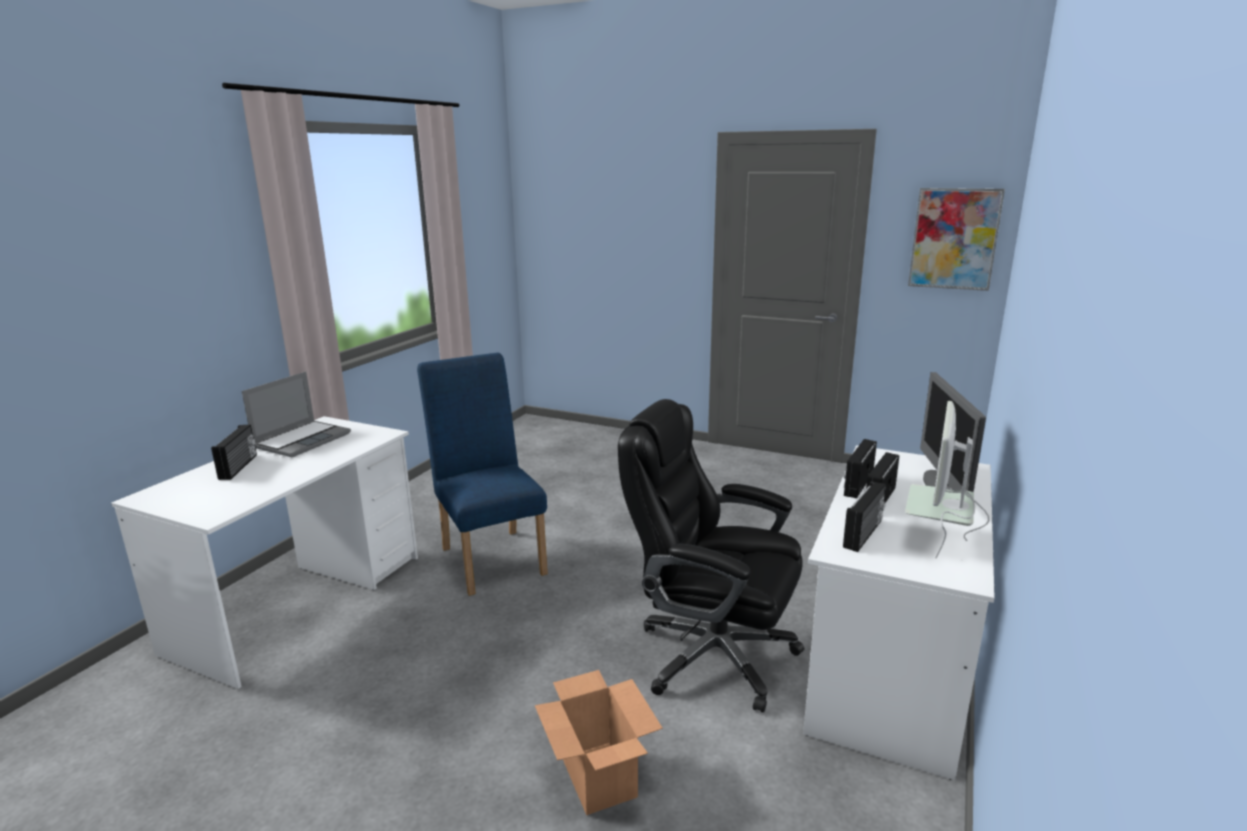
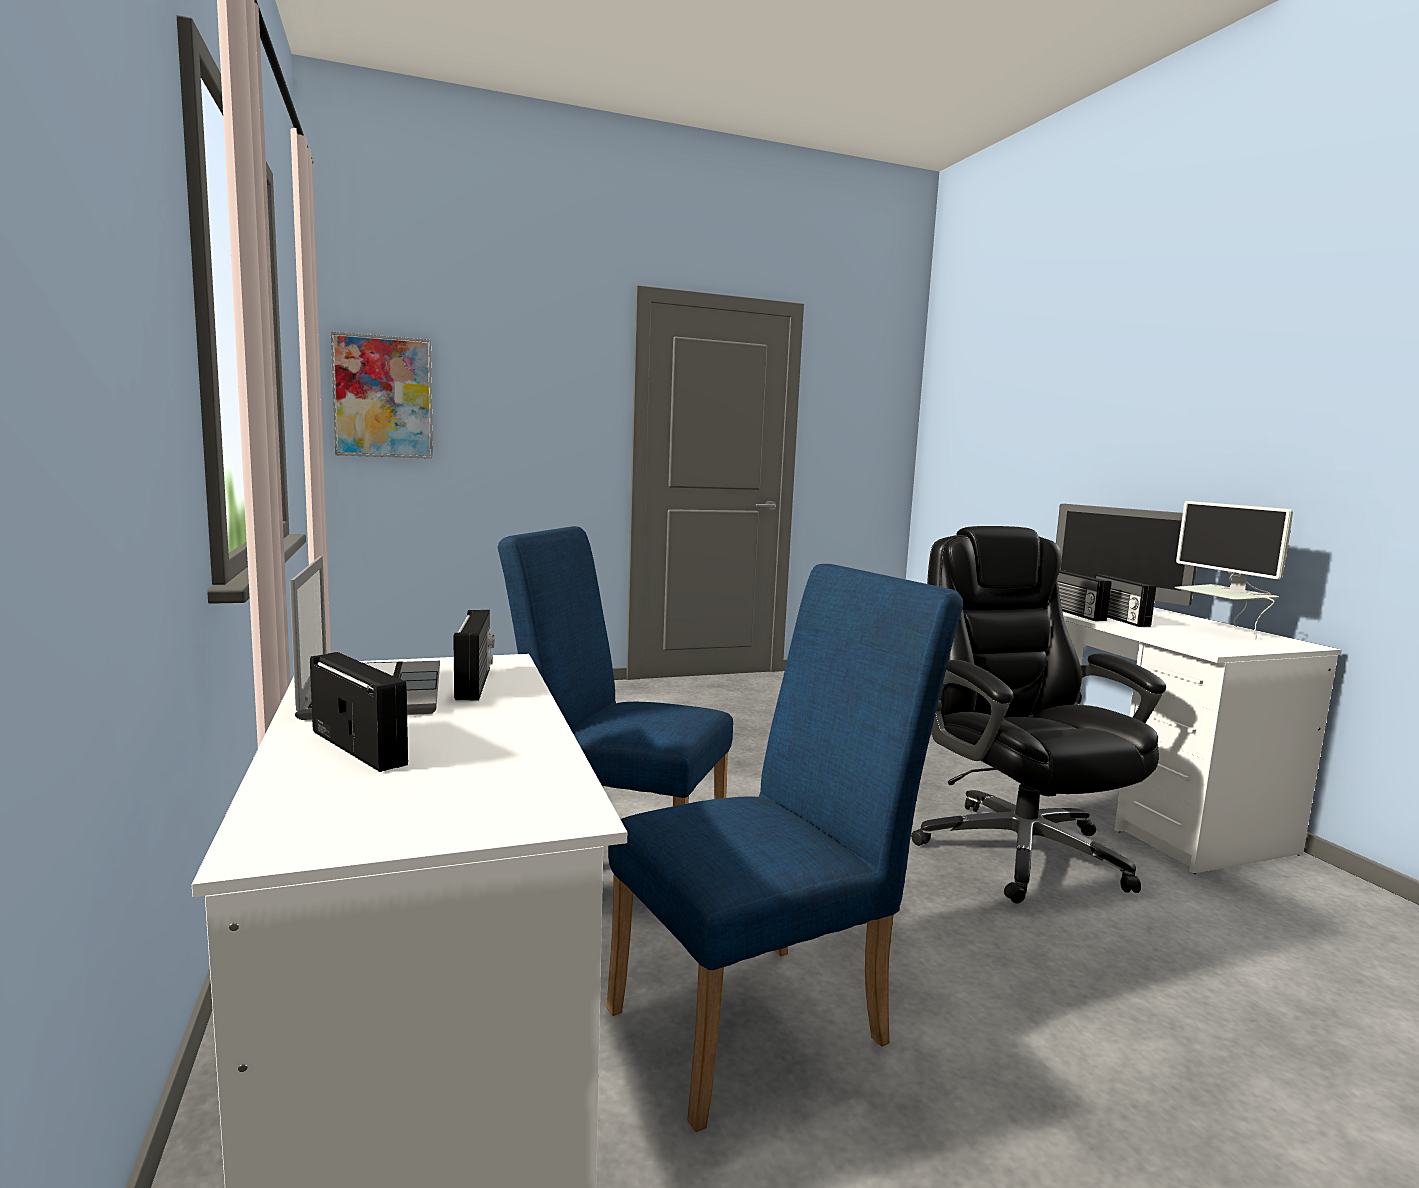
camera: 45 degrees left, 10 degrees down
(409, 657) = (765, 1019): none -> blue chair
(598, 777) = (1182, 1002): cardboard box -> none
(712, 654) = (1017, 849): black office chair -> black office chair turned 90 degrees clockwise
(864, 534) = (1185, 637): radio -> radio (476, 683)
(954, 239) = (873, 419): picture -> picture (383, 397)

